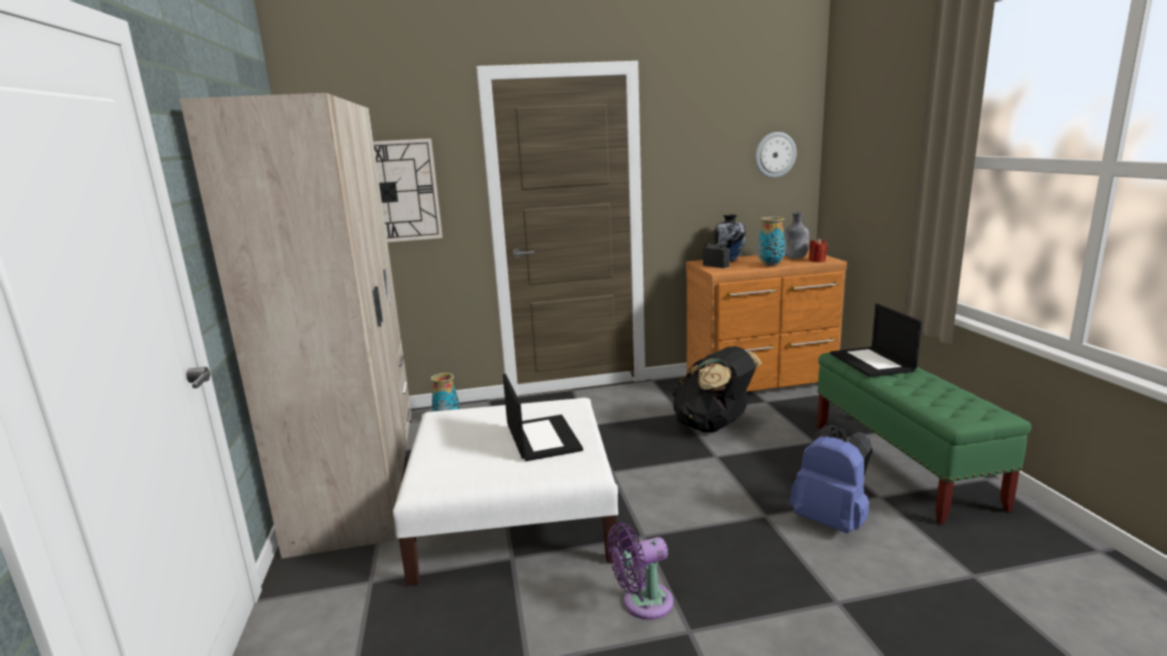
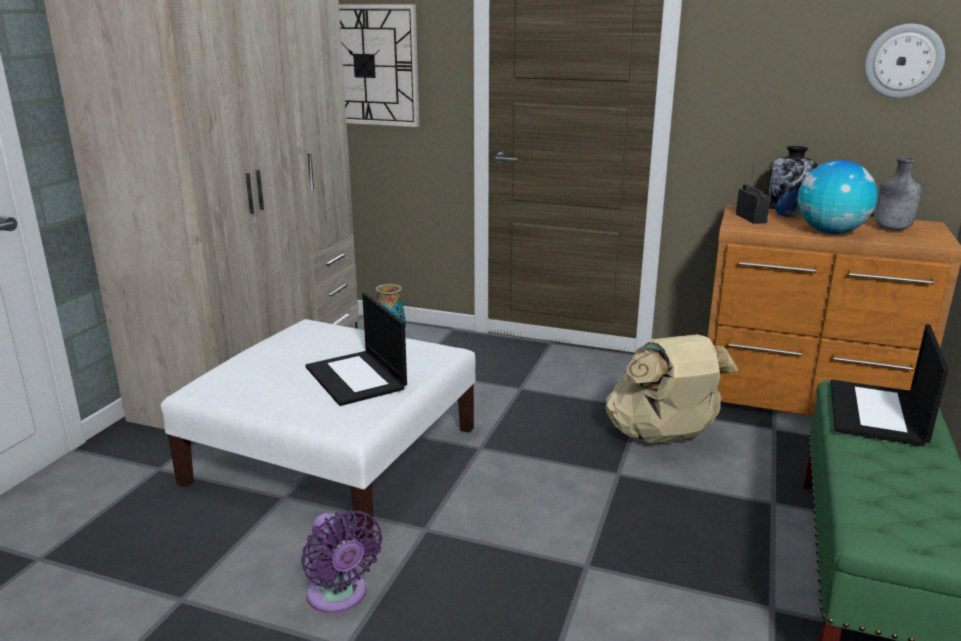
camera: 30 degrees right, 5 degrees up
(542, 438) = (357, 378): laptop -> laptop turned 135 degrees clockwise
(642, 603) = (339, 596): purple fan -> purple fan turned 135 degrees counterclockwise
(713, 426) = (662, 437): black backpack -> beige backpack
(770, 265) = (830, 232): vase -> globe
(817, 260) = (917, 239): red candle -> none
(831, 520) = (662, 608): blue backpack -> none

